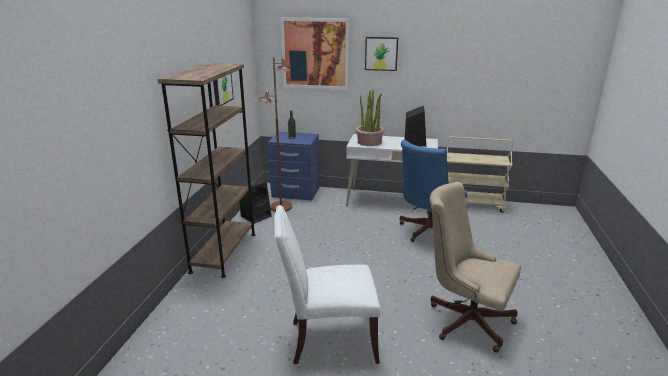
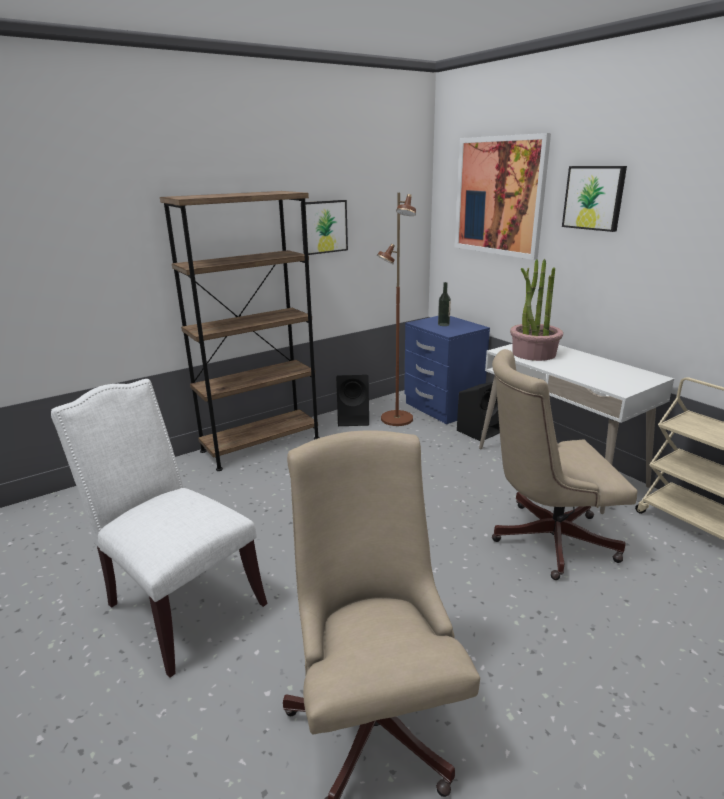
camera: 45 degrees right, 0 degrees up
(414, 142) = (612, 373): black speaker -> black speaker (479, 430)
(427, 232) = (544, 539): blue office chair -> beige office chair

